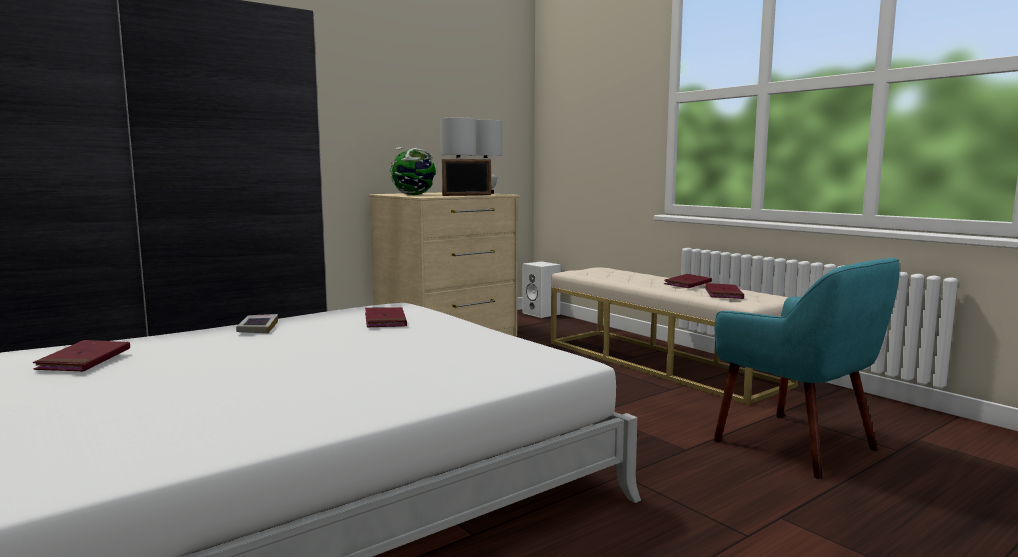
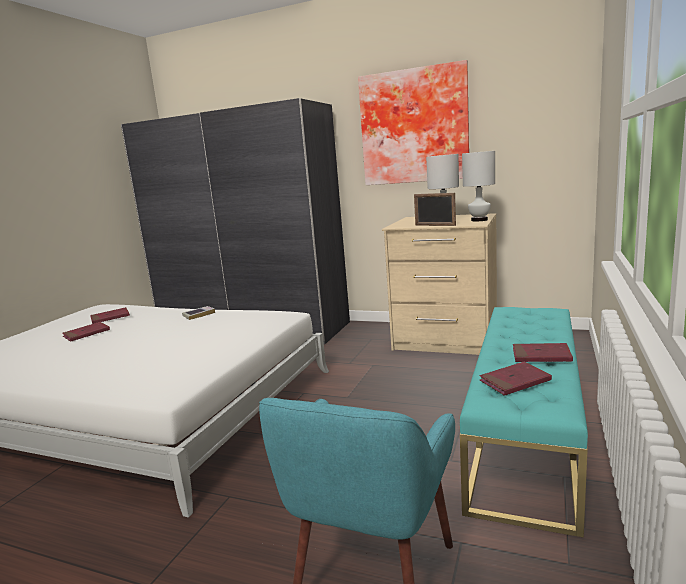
camera: 60 degrees right, 5 degrees up
(379, 83) = (414, 127): none -> picture
(385, 321) = (239, 326): red book -> red book (86, 334)
(414, 195) = (408, 222): globe -> none
(542, 313) = (576, 339): white speaker -> none
(661, 362) = (526, 432): beige bench -> turquoise bench

